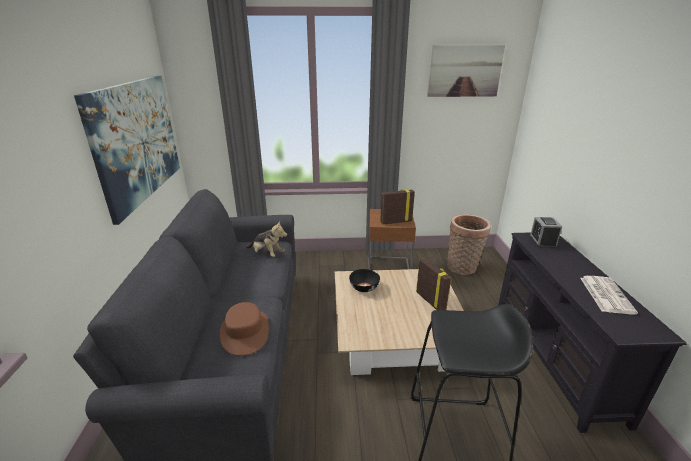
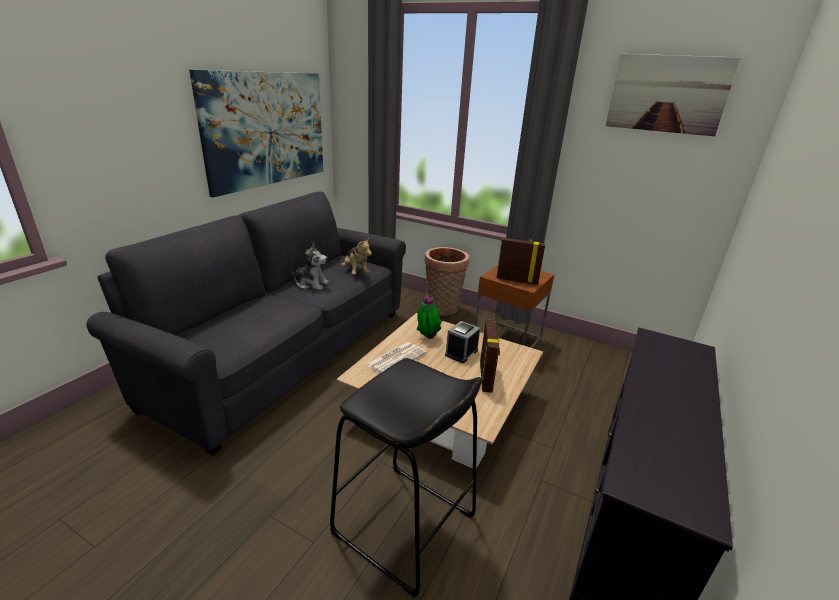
camera: 30 degrees right, 0 degrees up
(243, 278) = (311, 284): none -> plush toy
(245, 332) = (259, 324): brown hat -> none
(363, 288) = (427, 337): black bowl -> potted plant
(463, 268) = (606, 373): basket -> basket (442, 309)
(542, 242) = (672, 350): alarm clock -> alarm clock (461, 352)
(605, 294) = (678, 437): newspaper -> newspaper (396, 358)

